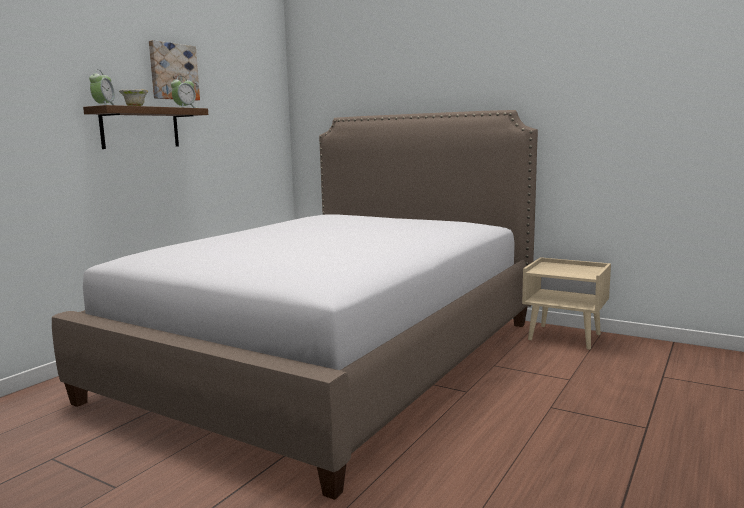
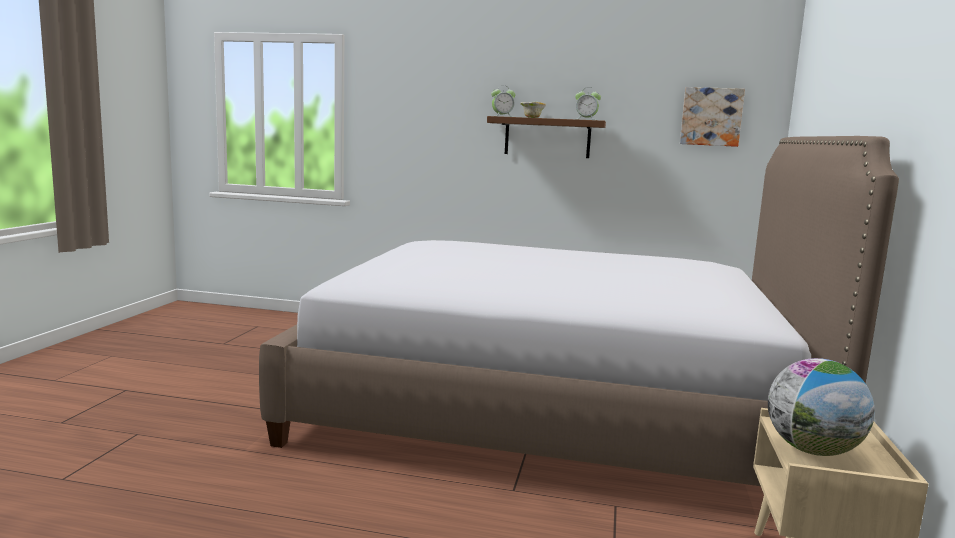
camera: 70 degrees right, 0 degrees up
(173, 72) = (596, 83): picture -> picture (711, 117)
(571, 272) = (812, 450): none -> globe

